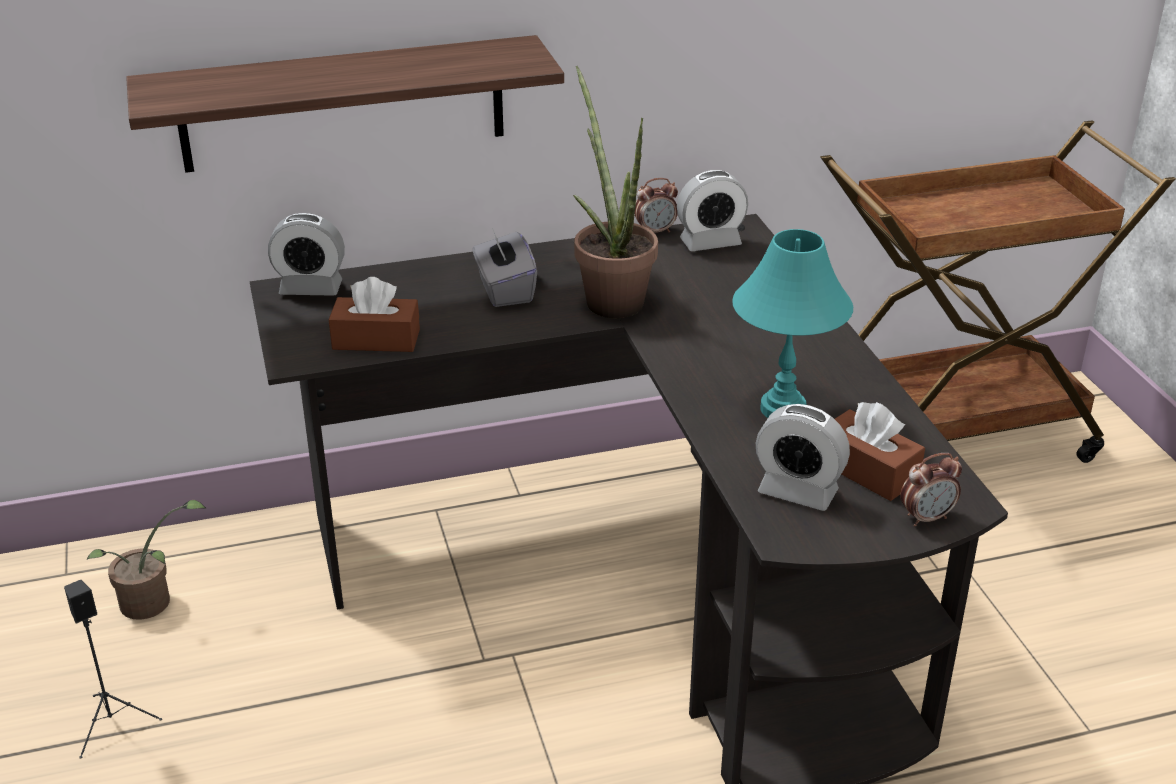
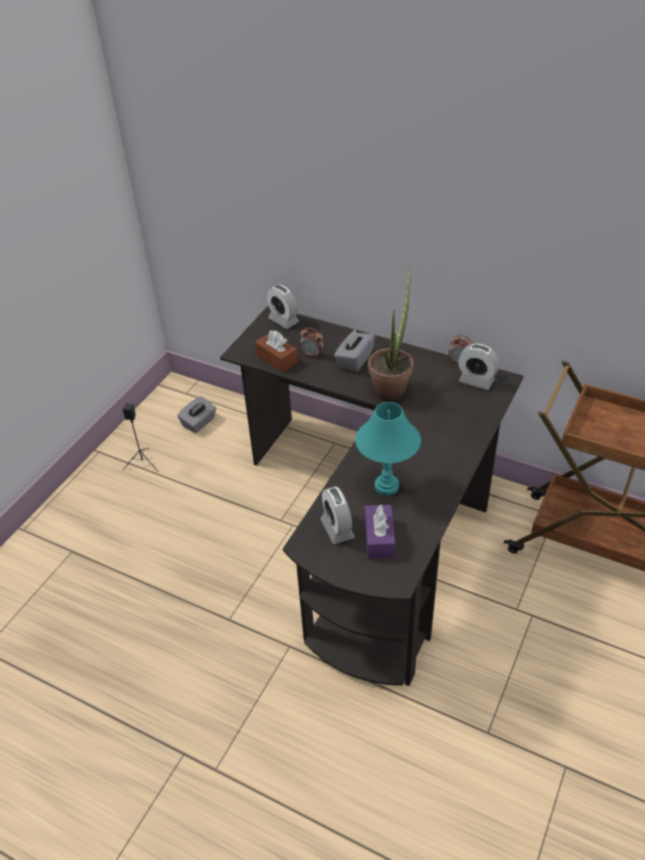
camera: 45 degrees right, 10 degrees up
(152, 603) = (199, 423): potted plant -> grey tissue box
(343, 104) = (315, 241): shelf -> none
(867, 470) = (379, 538): brown tissue box -> purple tissue box
(926, 518) = (371, 576): alarm clock -> alarm clock (312, 354)

